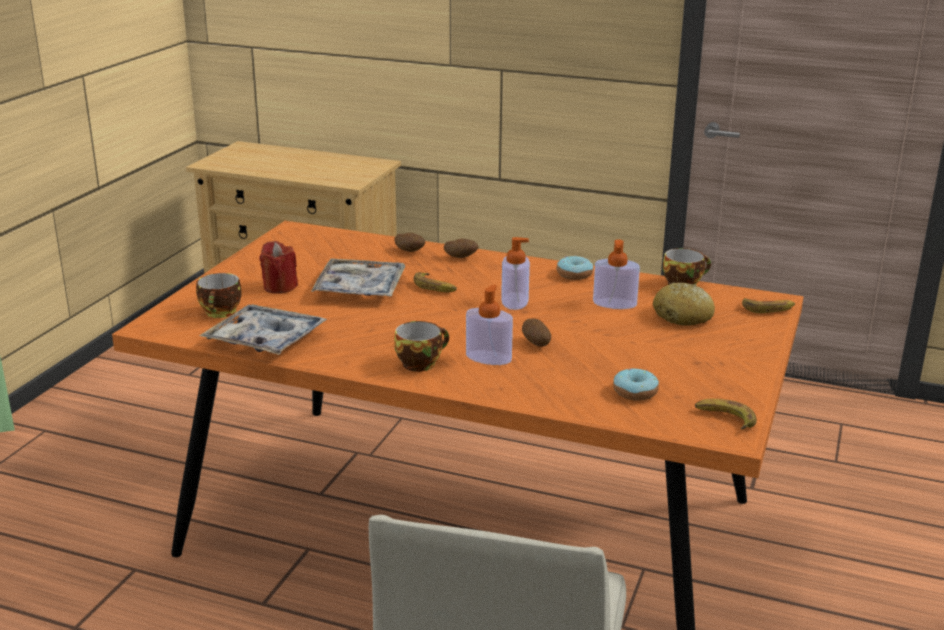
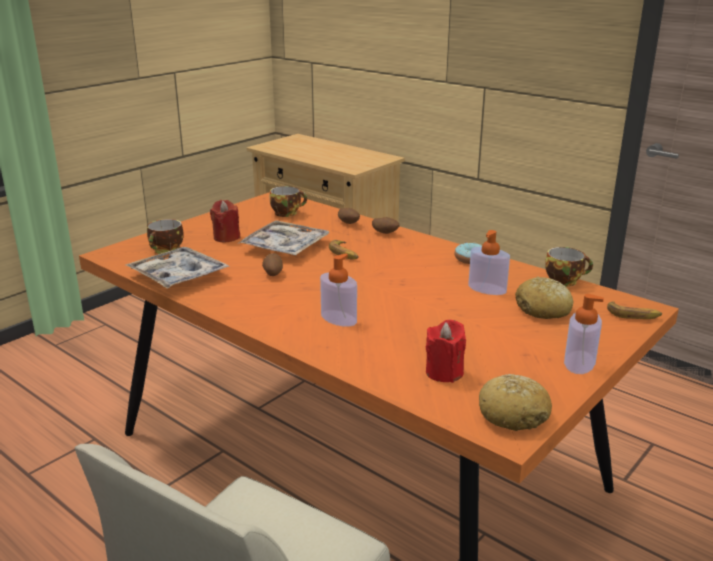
camera: 20 degrees right, 0 degrees up
(420, 363) = (279, 313): cup -> cup (287, 213)
(514, 301) = (400, 274): soap dispenser -> soap dispenser (579, 362)
(536, 343) = (389, 313): potato -> potato (273, 274)
(635, 392) = (444, 372): donut -> red candle
(724, 418) = (513, 414): banana -> bread

